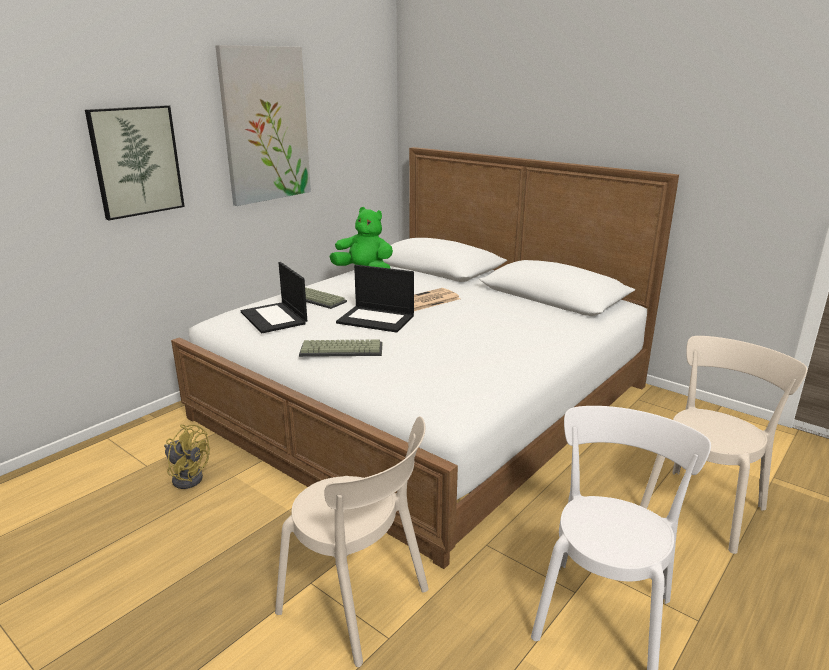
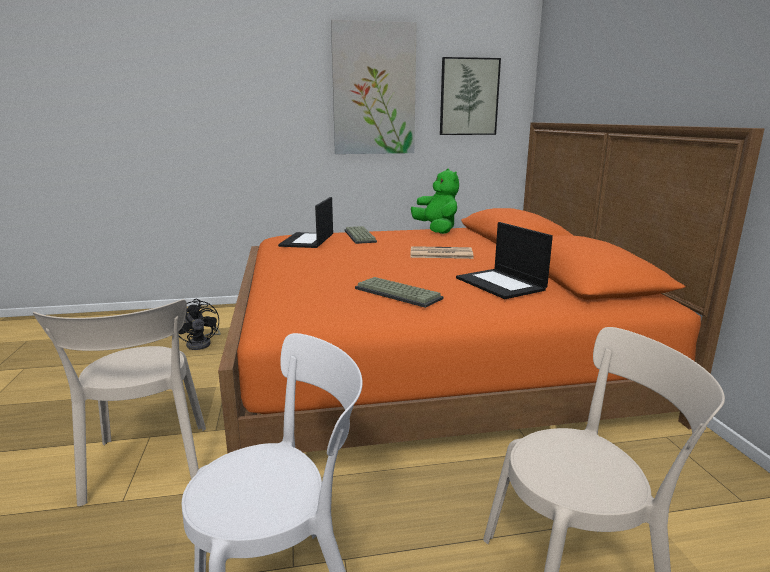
camera: 40 degrees right, 5 degrees down
(136, 161) = (253, 107): picture -> picture (469, 97)
(187, 476) = (202, 343): yellow fan -> black fan
(342, 349) = (302, 266): keyboard -> keyboard (399, 293)
(377, 319) = (371, 256): laptop -> laptop (501, 284)
(425, 400) = (427, 356): white bed -> orange bed

